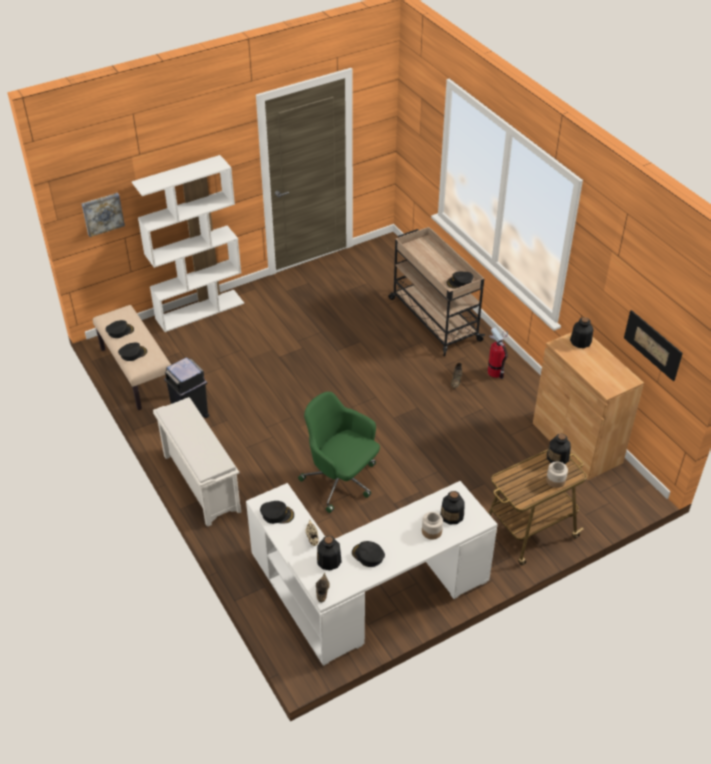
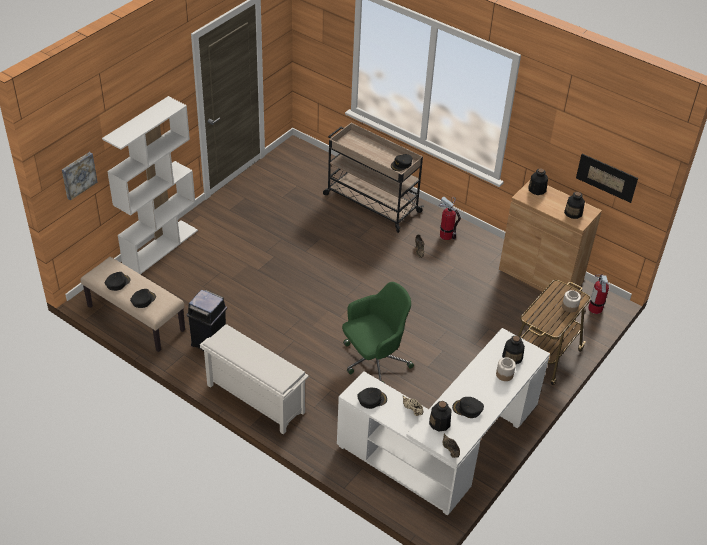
camera: 25 degrees left, 0 degrees up
(341, 481) = (374, 361): green office chair -> green office chair turned 135 degrees clockwise
(558, 457) = (561, 288): bottle -> bottle (573, 213)
(620, 496) = (595, 308): none -> fire extinguisher

